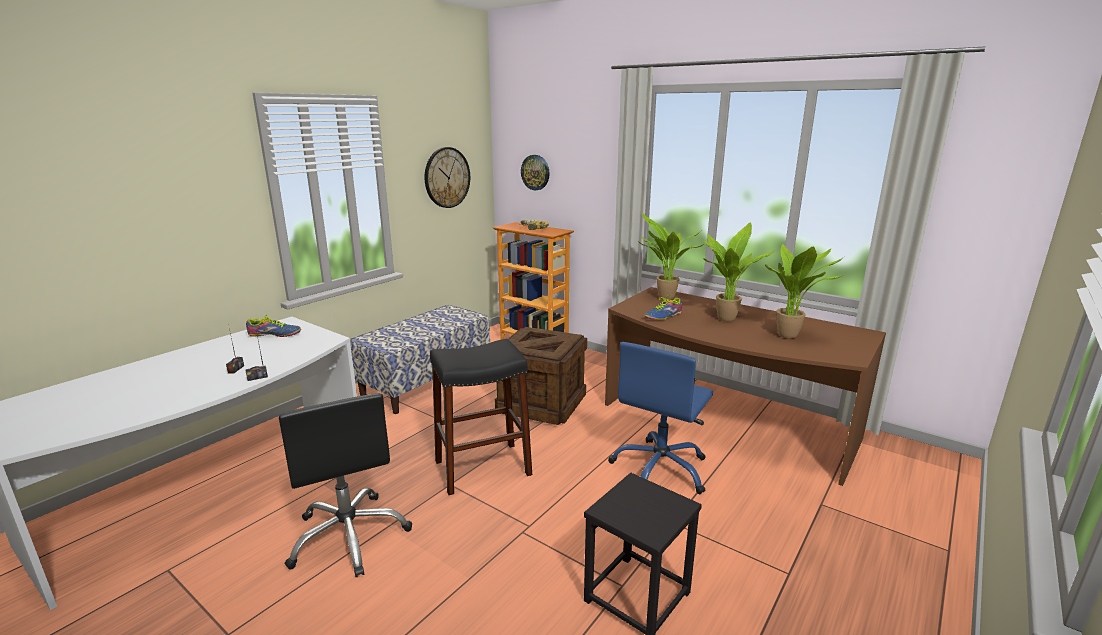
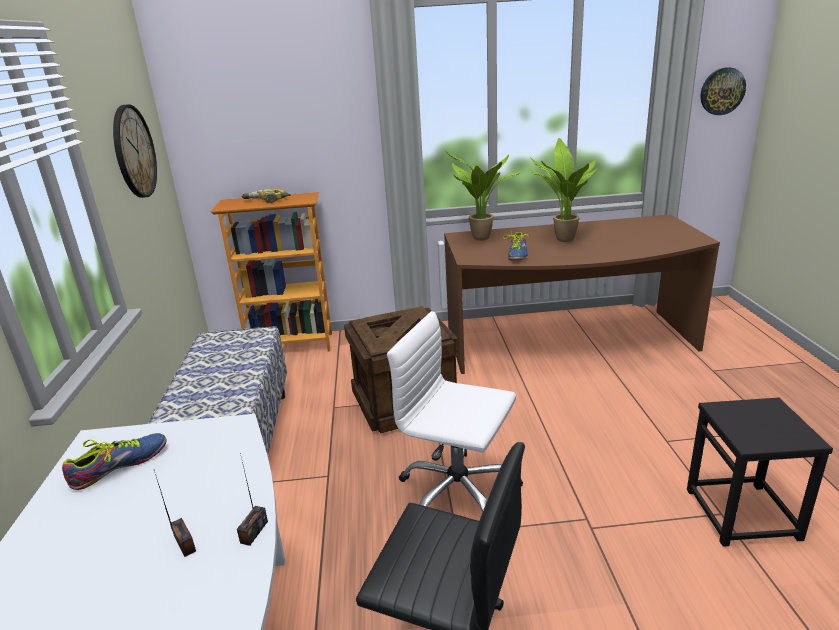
camera: 40 degrees left, 5 degrees up
(483, 467) = (457, 495): black stool -> white office chair
(535, 172) = (242, 126): wall clock -> wall clock (722, 91)
(660, 469) = (591, 405): blue office chair -> none
(791, 336) = (633, 237): potted plant -> none

